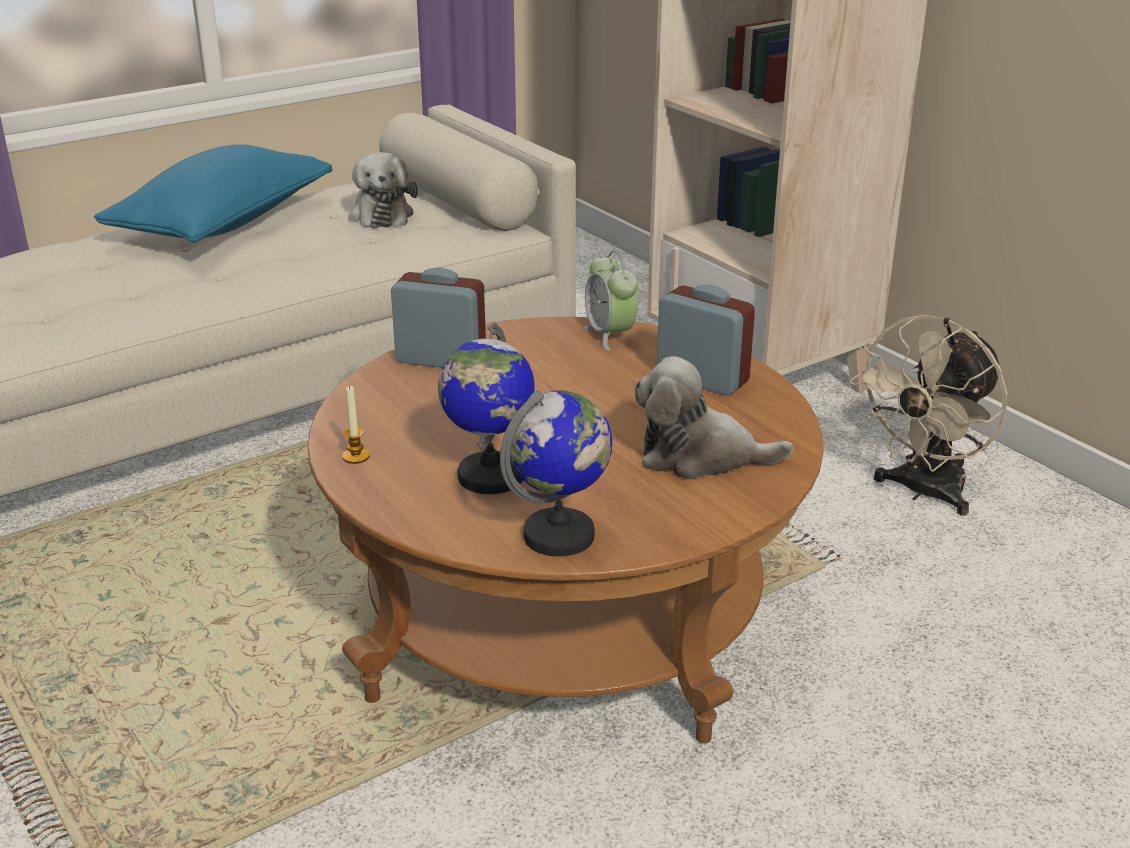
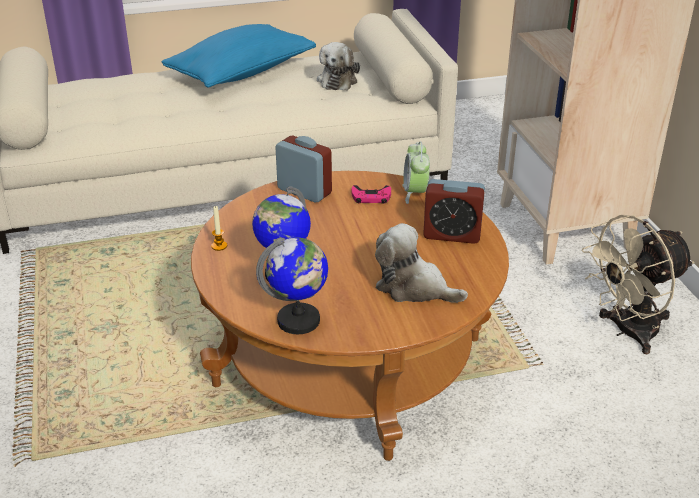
camera: 20 degrees right, 5 degrees up
(549, 351) = (371, 197): none -> pink game controller
(702, 379) = (452, 235): alarm clock -> alarm clock turned 135 degrees clockwise

